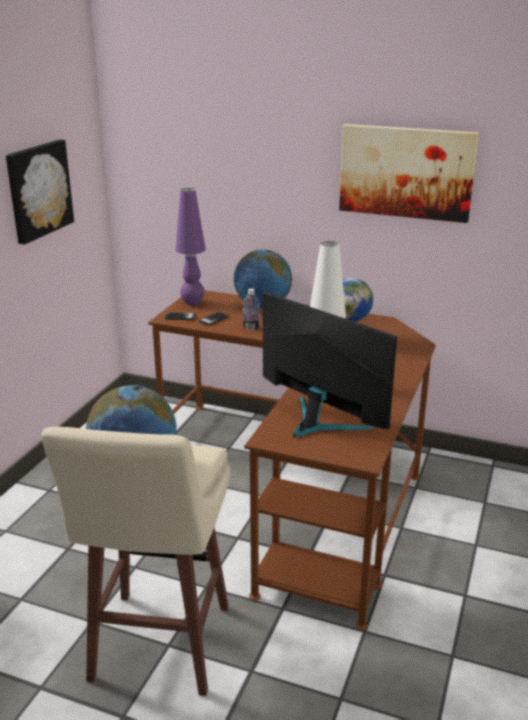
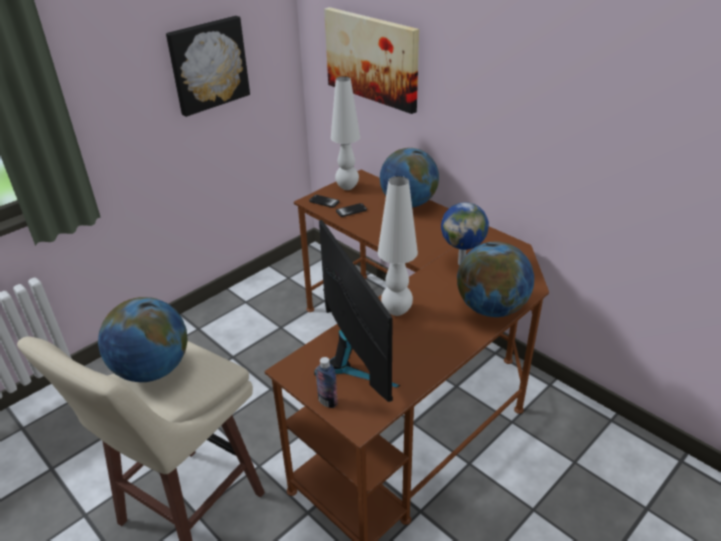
camera: 25 degrees right, 10 degrees up
(192, 303) = (347, 187): purple table lamp -> white table lamp
(251, 328) = (377, 228): bottle -> bottle (327, 401)
(401, 363) = (491, 308): none -> globe
(406, 172) = (558, 93): picture -> picture (372, 58)

